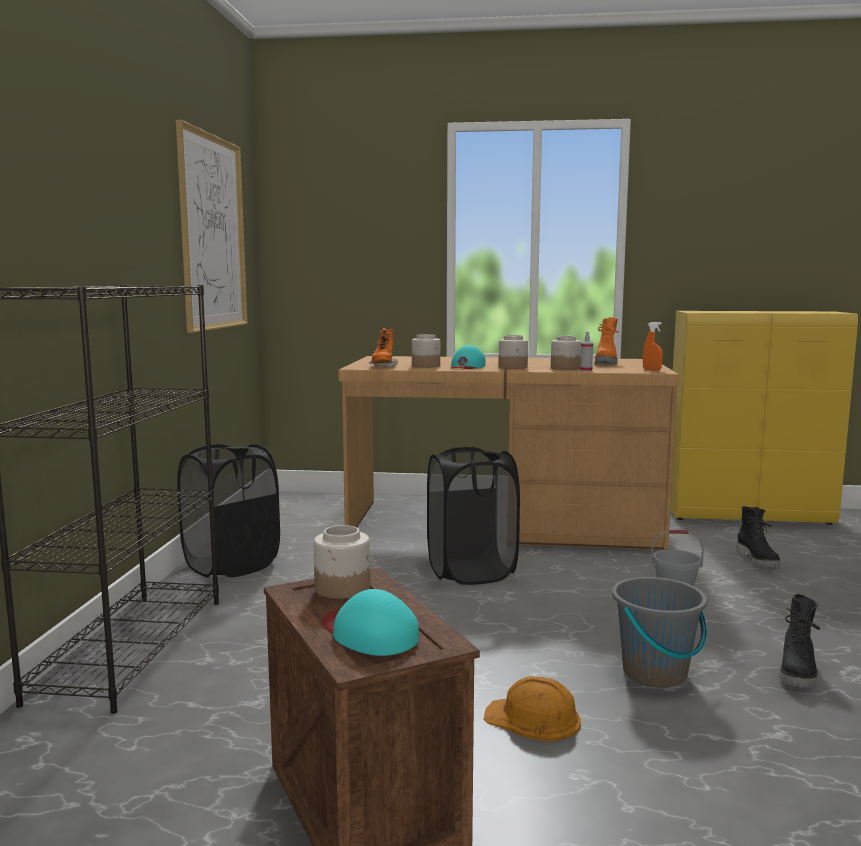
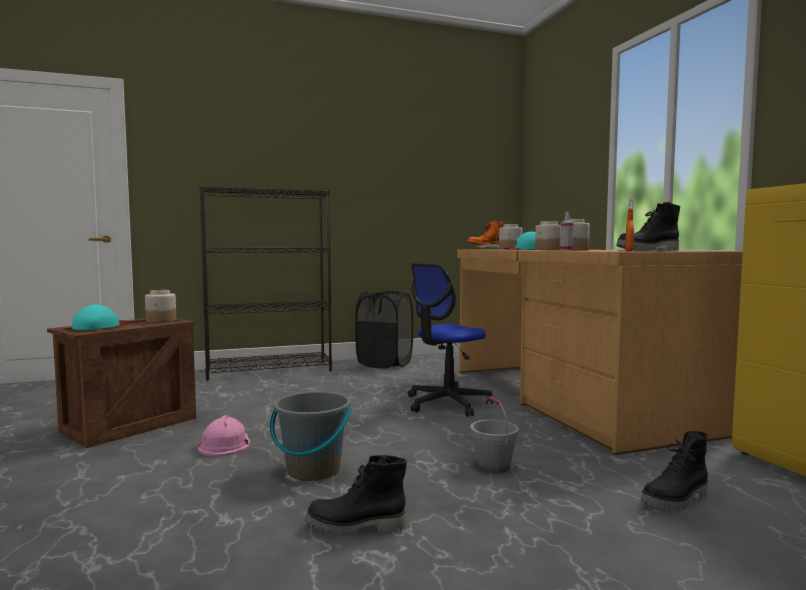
camera: 65 degrees right, 5 degrees down
(212, 233) = (442, 167): picture -> none
(471, 571) = (447, 403): black laundry basket -> office chair
(533, 718) = (225, 444): orange hard hat -> pink hard hat
(606, 363) = (648, 250): orange boot -> black boot

